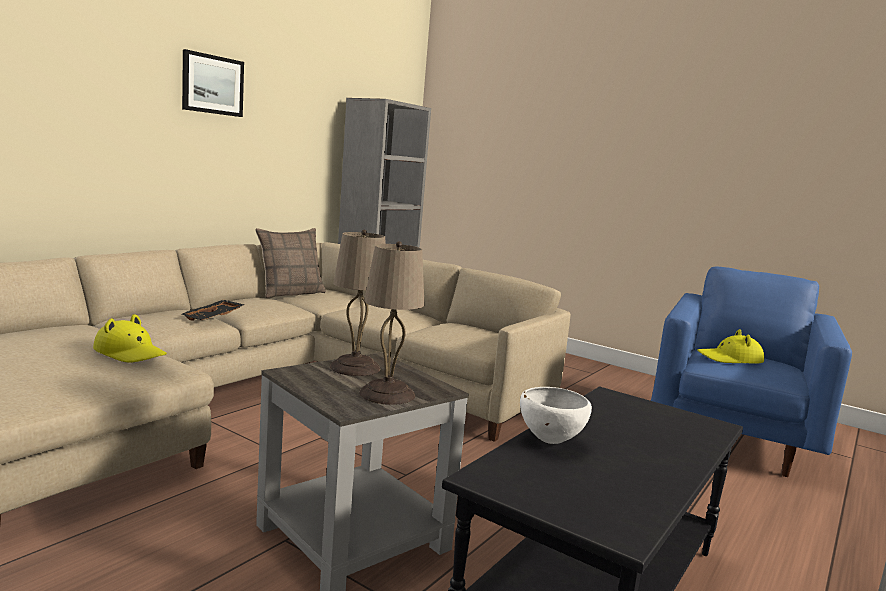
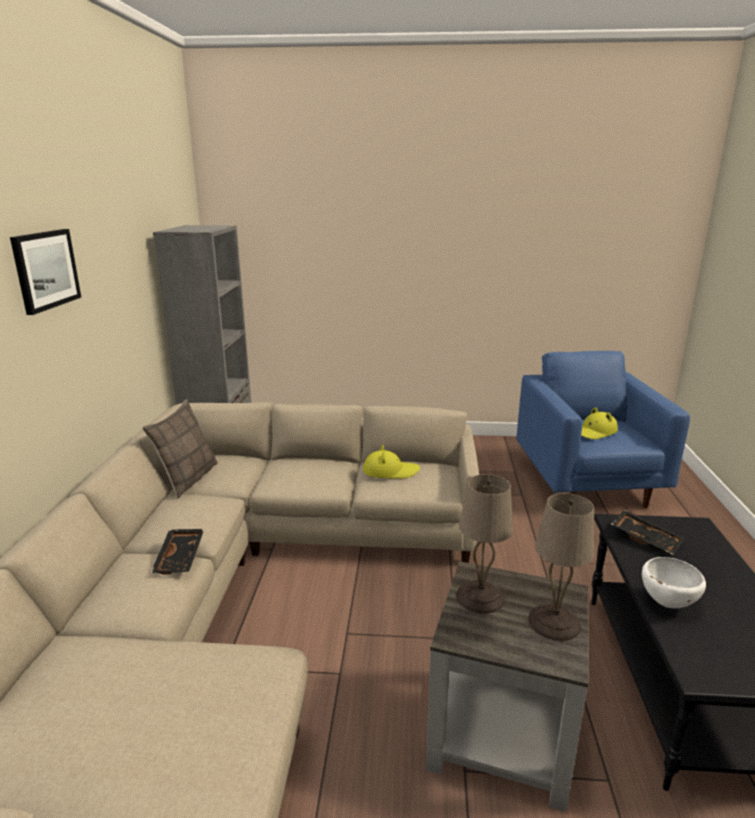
camera: 30 degrees left, 10 degrees up
(130, 353) = (200, 666): yellow hat -> yellow hat (390, 471)
(623, 411) = (646, 538): none -> black tray

